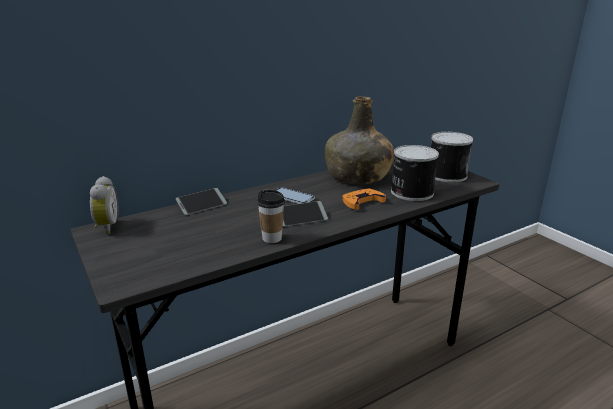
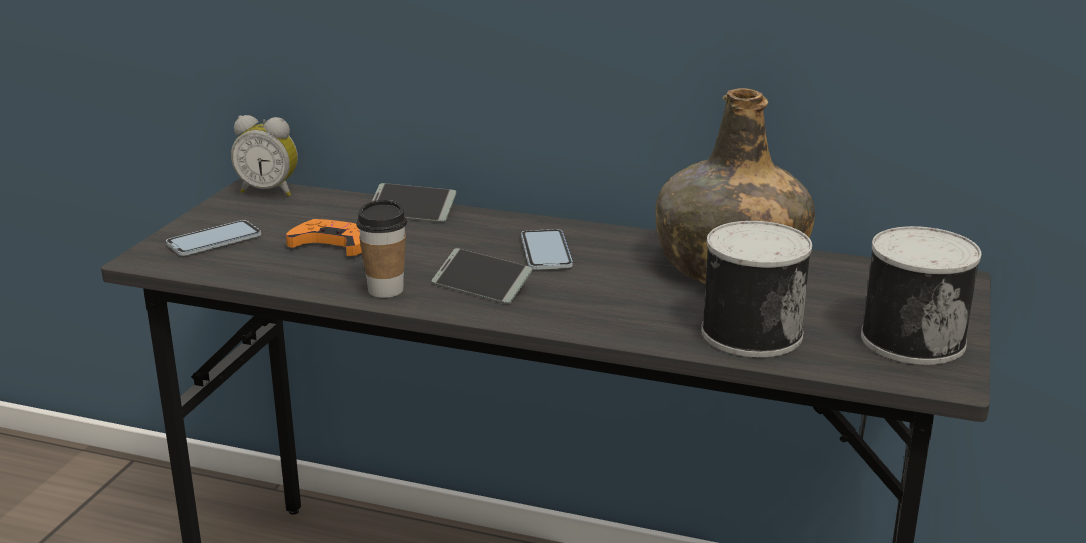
camera: 50 degrees right, 0 degrees up
(106, 227) = (269, 191): alarm clock -> alarm clock turned 60 degrees clockwise
(135, 260) = (214, 240): none -> phone
(362, 202) = (626, 306): orange game controller -> orange game controller (333, 243)

